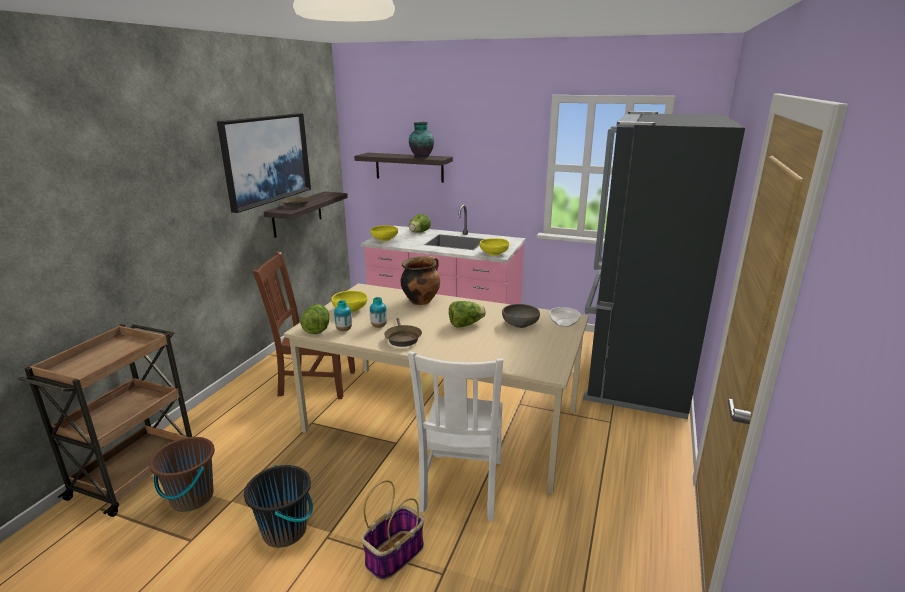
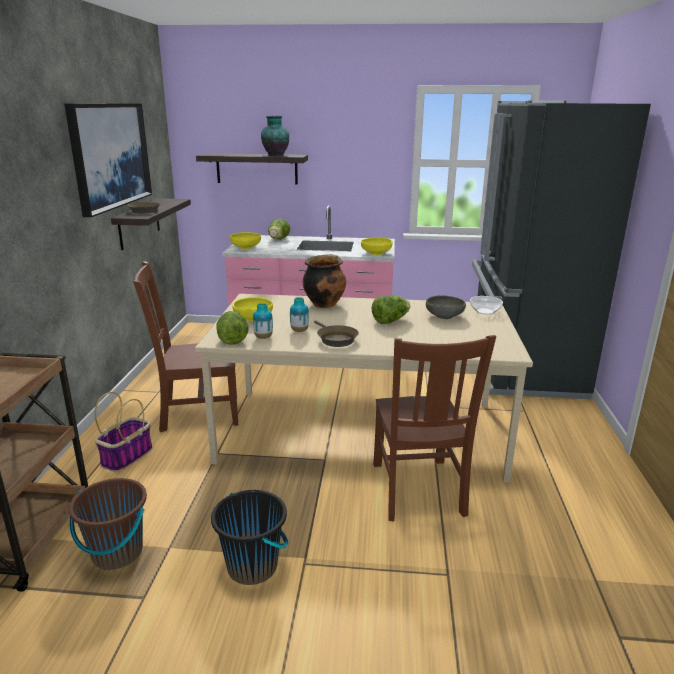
camera: 15 degrees left, 0 degrees up
(395, 554) = (388, 566): basket -> basket (127, 456)
(461, 487) = (418, 491): white chair -> brown chair

